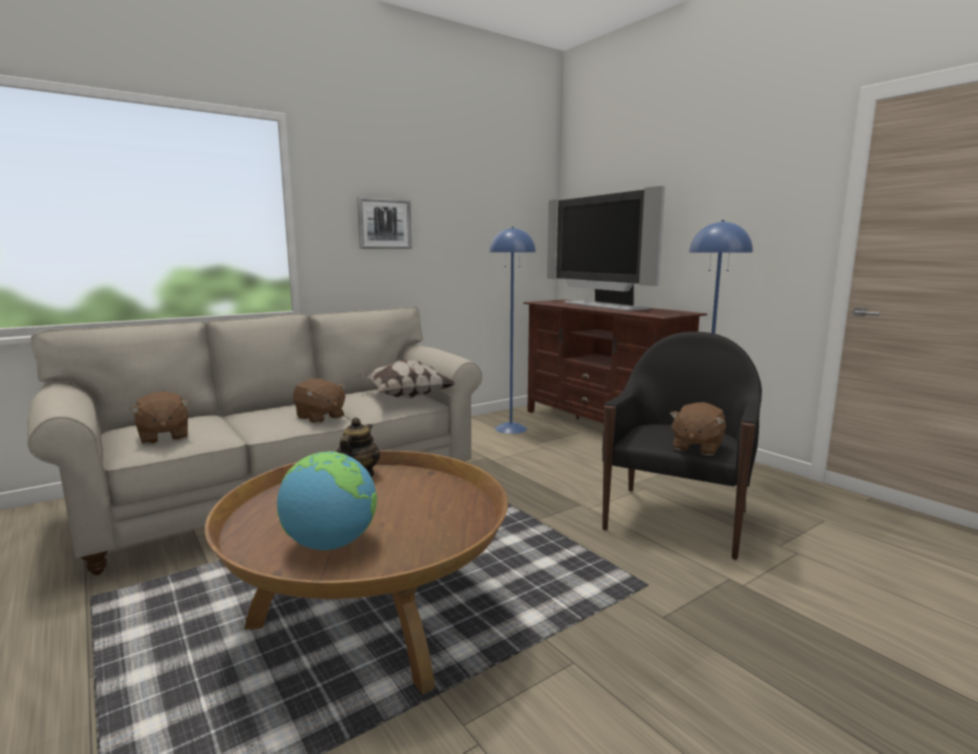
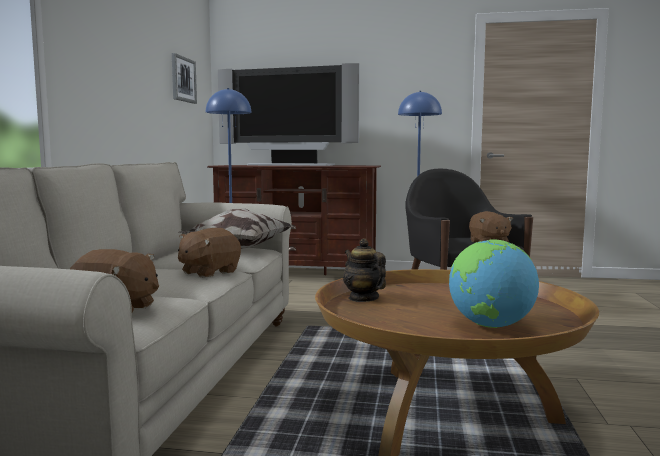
camera: 45 degrees left, 5 degrees down
(320, 417) = (209, 272): brown plush toy -> brown plush toy turned 135 degrees clockwise
(384, 224) = (112, 71): picture -> picture (183, 79)

